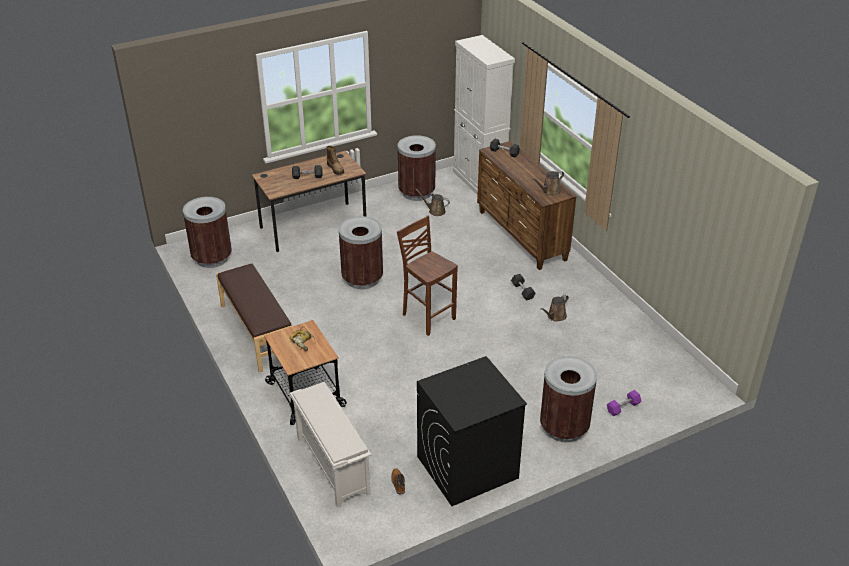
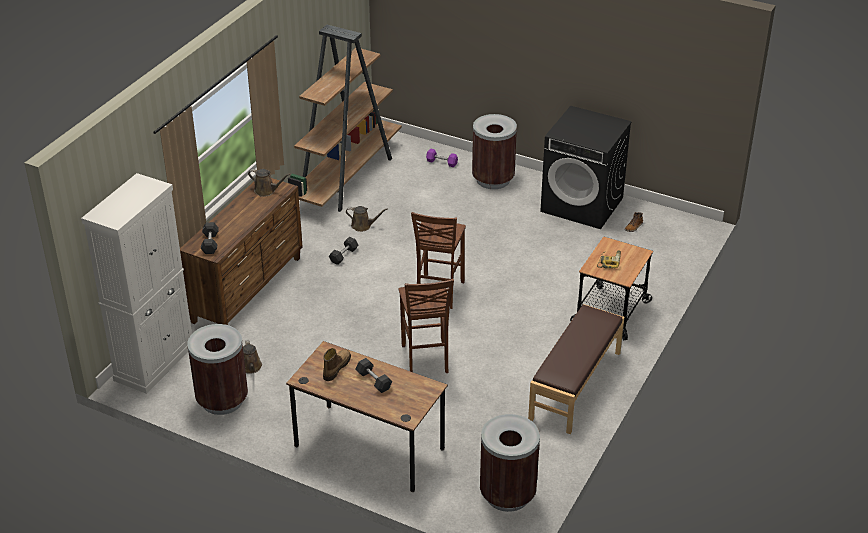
camera: 125 degrees left, 0 degrees up
(331, 465) = (658, 263): white shoe rack -> none
(362, 279) = (425, 360): brown trash can -> brown stool
(641, 338) = (347, 177): none -> brown bookcase

